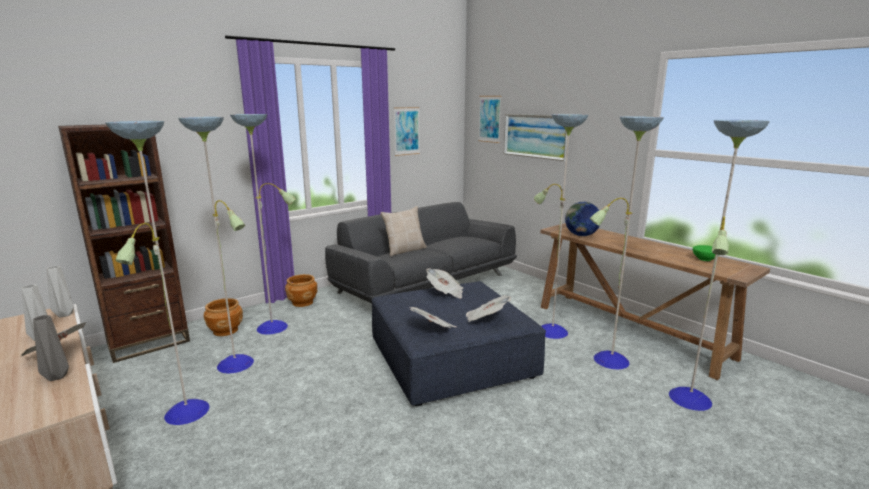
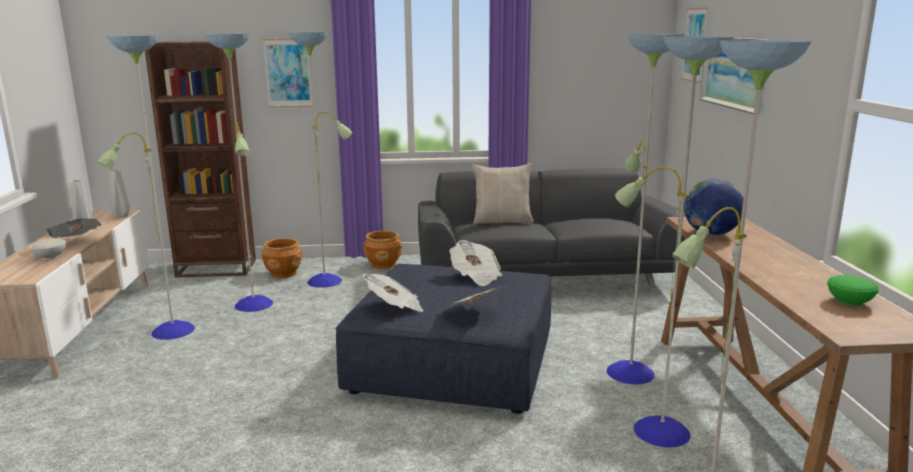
camera: 35 degrees right, 0 degrees up
(55, 377) = (50, 257): grey vase -> white bowl
(406, 131) = (564, 60): picture -> picture (288, 73)

